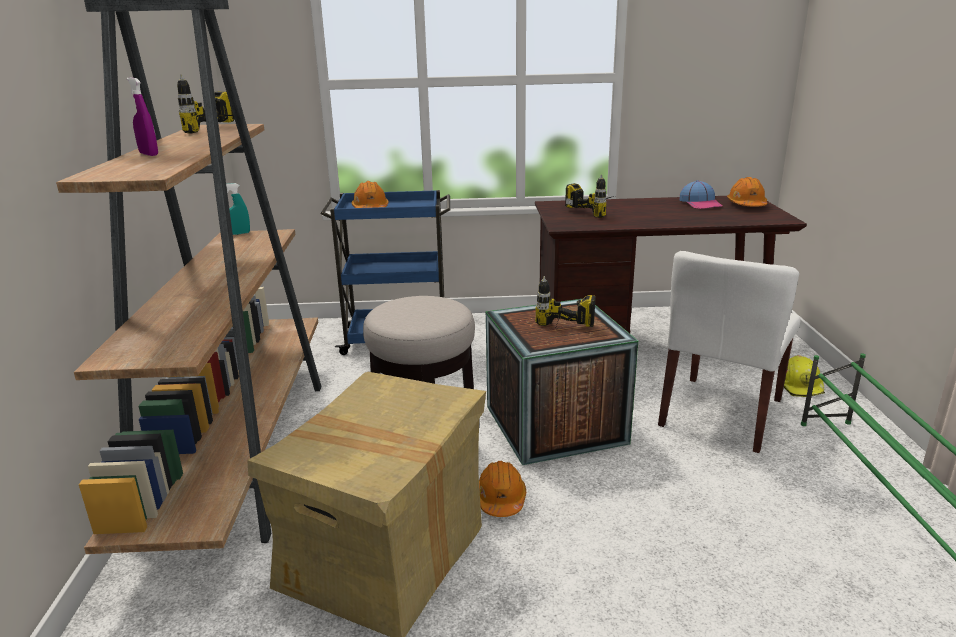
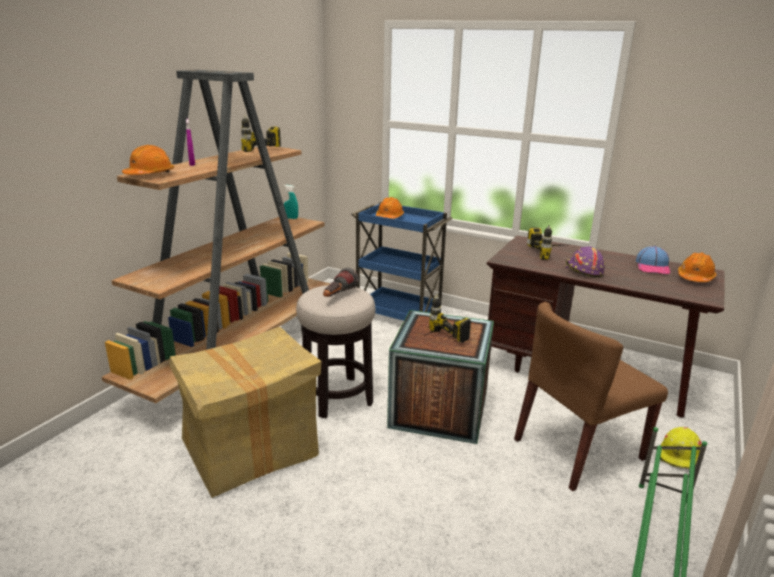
camera: 30 degrees right, 0 degrees up
(422, 309) = (338, 296): none -> flashlight
(501, 499) = (350, 444): orange hard hat -> orange hard hat (150, 174)
(650, 219) = (583, 270): none -> purple hard hat
(721, 413) = (578, 449): white chair -> brown chair

